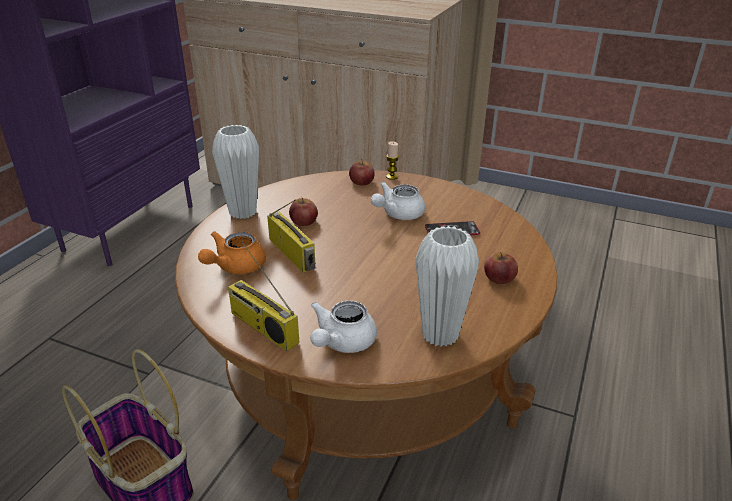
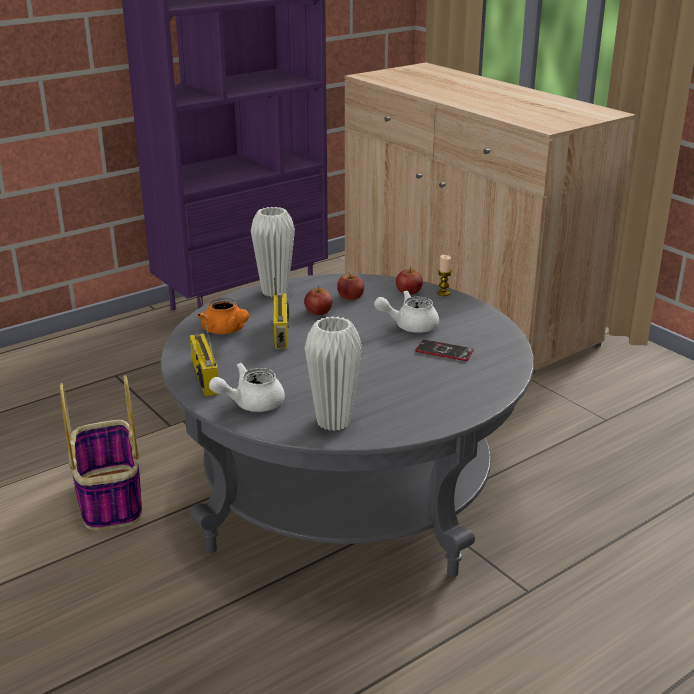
camera: 30 degrees right, 5 degrees down
(235, 267) = (226, 330): orange teapot -> orange teapot turned 105 degrees counterclockwise
(365, 379) = (347, 490): brown coffee table -> grey coffee table
(499, 278) = (439, 398): apple -> apple (350, 296)

